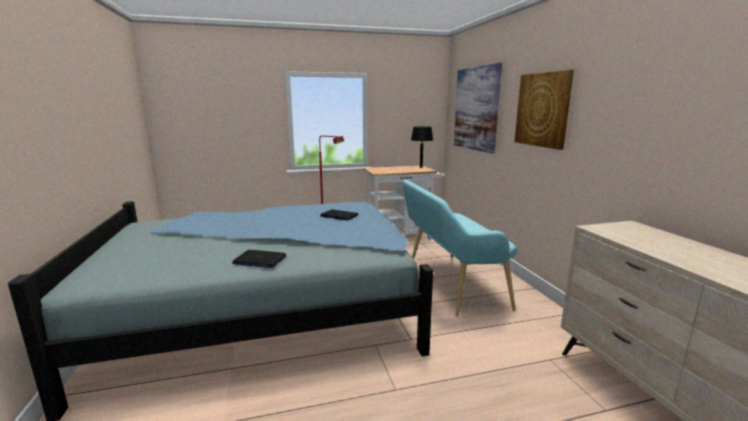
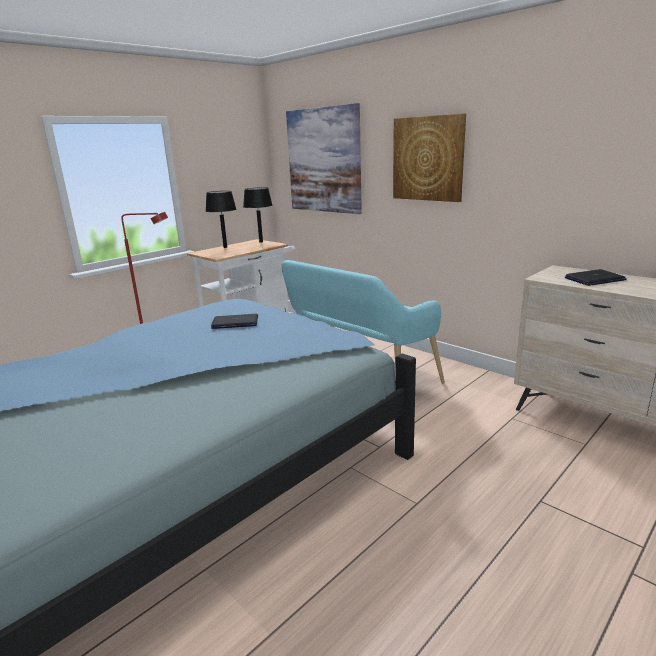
camera: 30 degrees left, 5 degrees up
(259, 260) = (218, 405): laptop -> laptop (594, 279)
(392, 167) = (225, 247): none -> black table lamp

